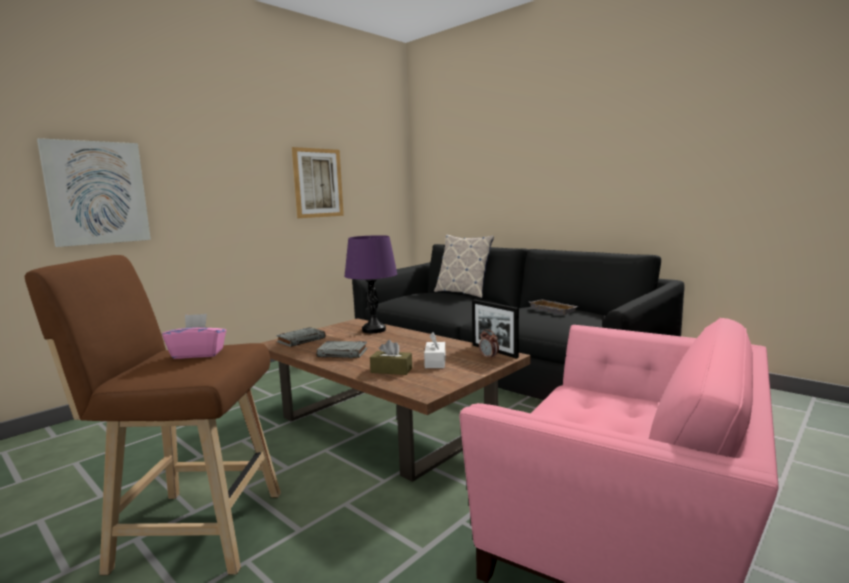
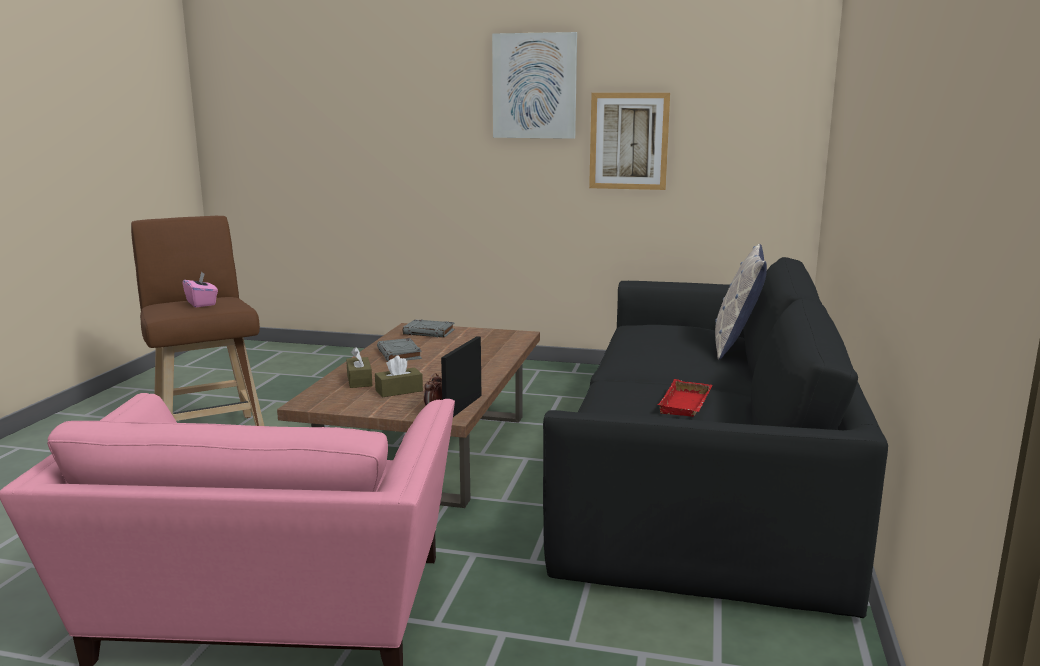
camera: 60 degrees right, 5 degrees up
(97, 193) = (375, 147): picture -> picture (534, 86)
(374, 330) = (495, 347): purple table lamp -> none
(435, 362) = (399, 391): white tissue box -> brown tissue box
(554, 310) = (687, 405): grey tray -> red tray

